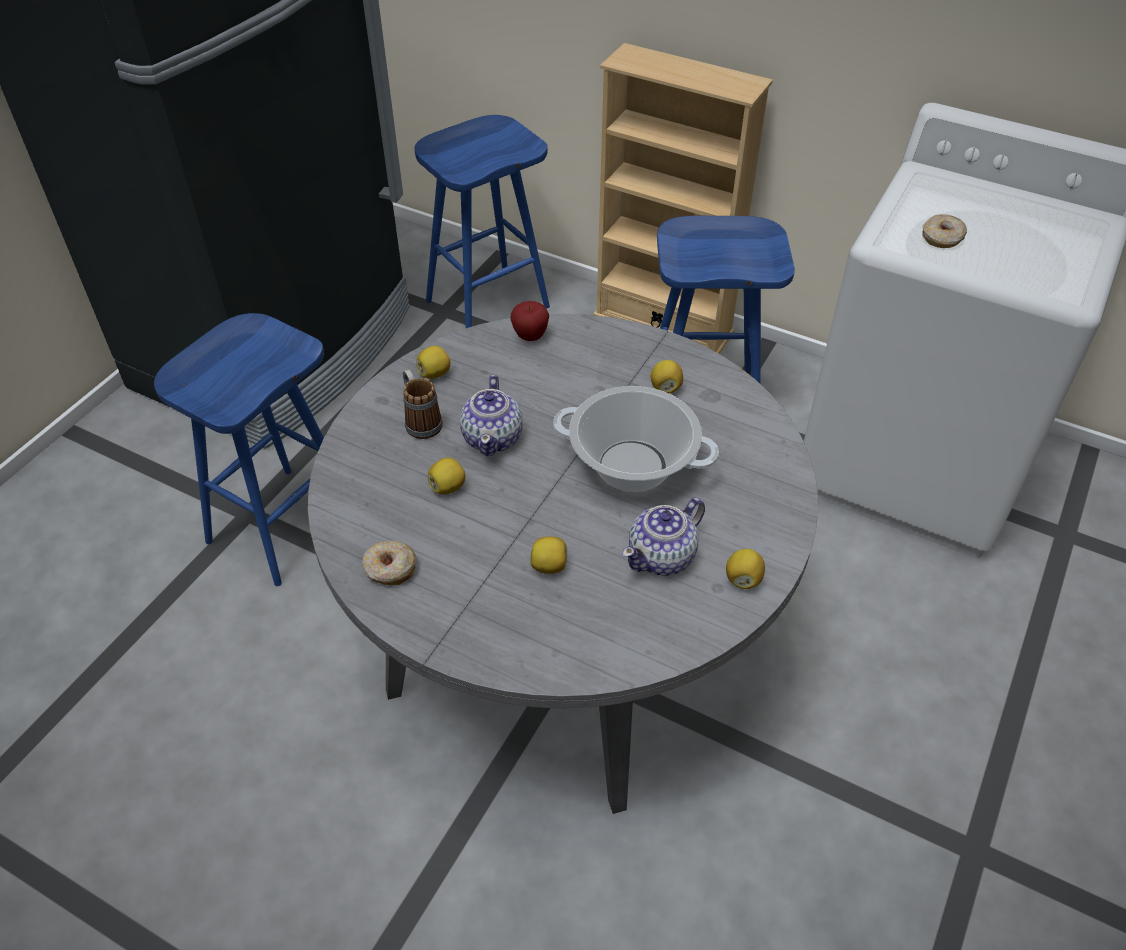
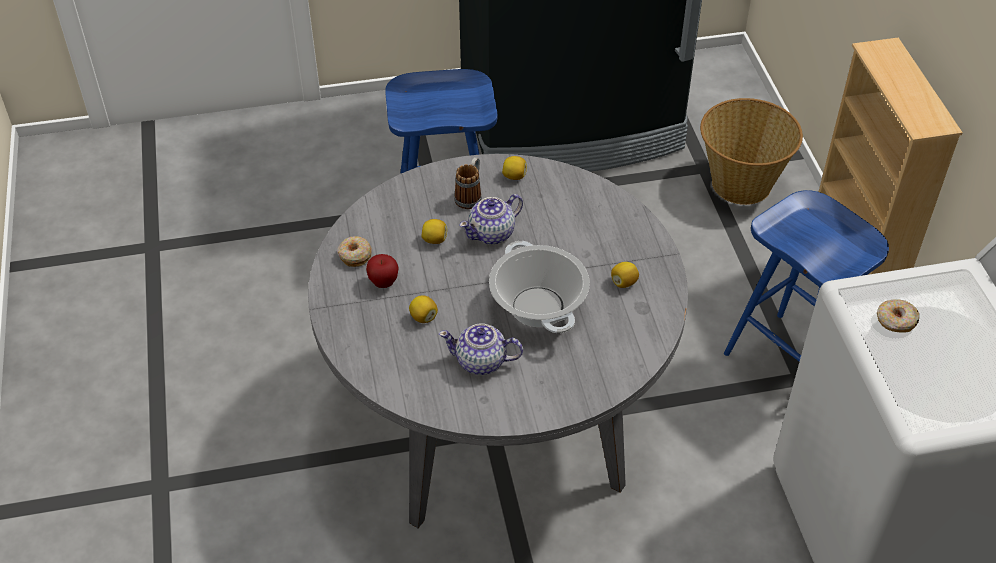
camera: 50 degrees right, 0 degrees up
(488, 302) = (741, 183): blue stool -> basket
(530, 336) = (594, 195): apple -> apple (383, 282)
(743, 579) = (502, 407): lemon -> none

